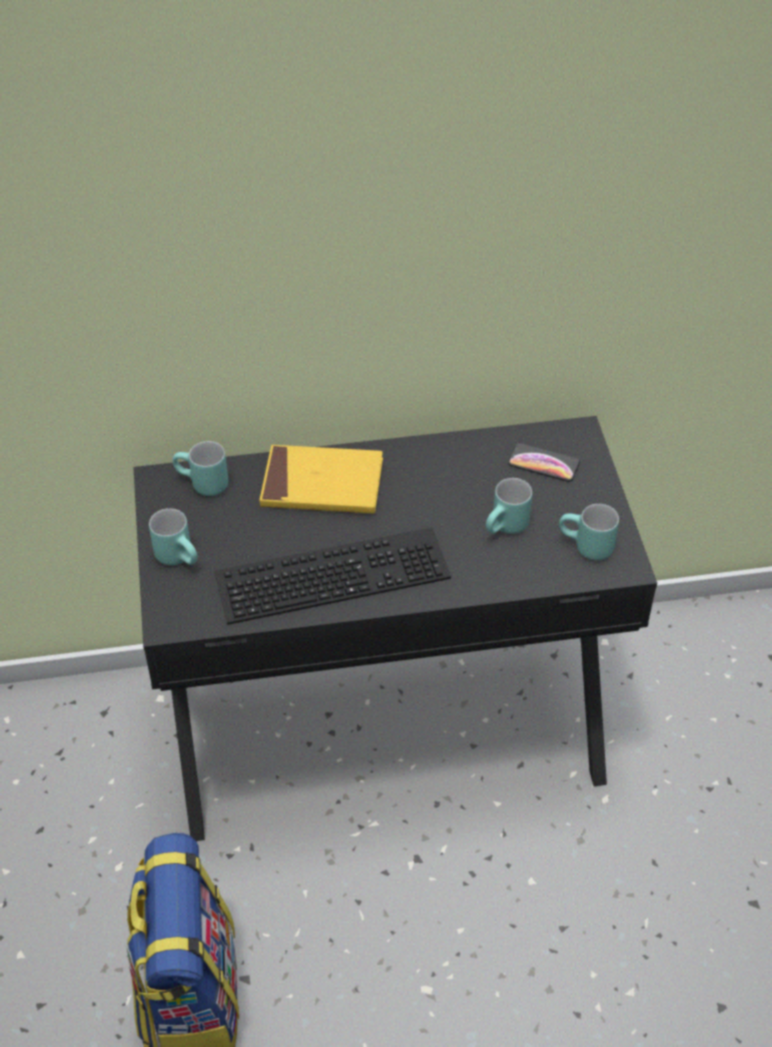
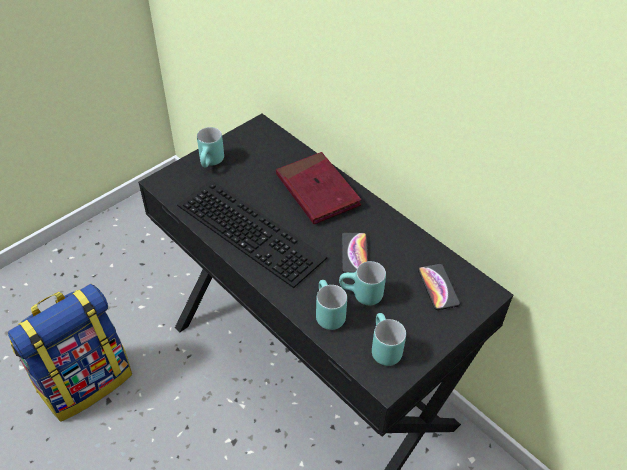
camera: 55 degrees right, 0 degrees up
(201, 485) = (271, 144): turquoise mug -> turquoise mug (326, 314)
(322, 484) = (317, 191): yellow book -> red book
(444, 503) = (354, 253): none -> phone

